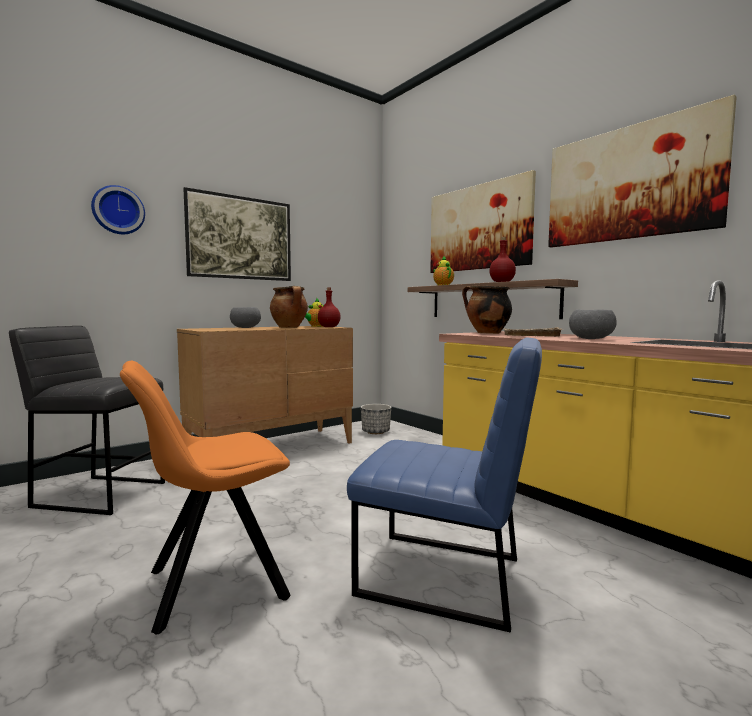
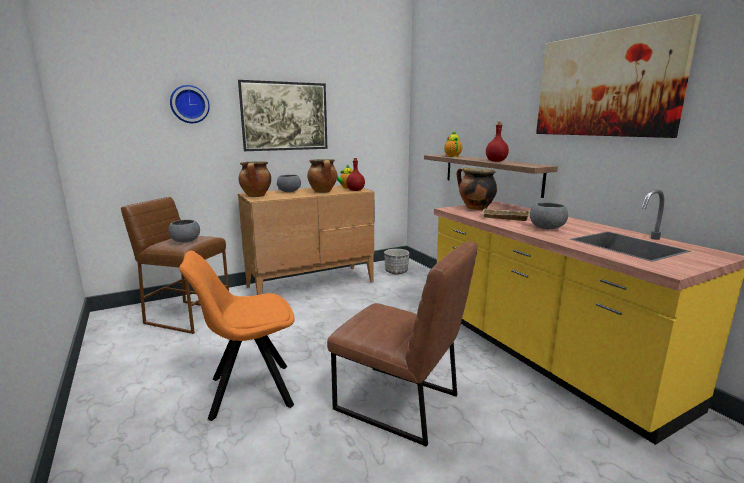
camera: 10 degrees right, 10 degrees up
(99, 494) = (187, 316): grey stool -> brown stool
(106, 379) = (185, 241): none -> grey bowl
(204, 329) = (256, 196): none -> cooking pot
(445, 578) = (399, 403): blue chair -> brown chair
(478, 227) = (484, 106): picture -> none

